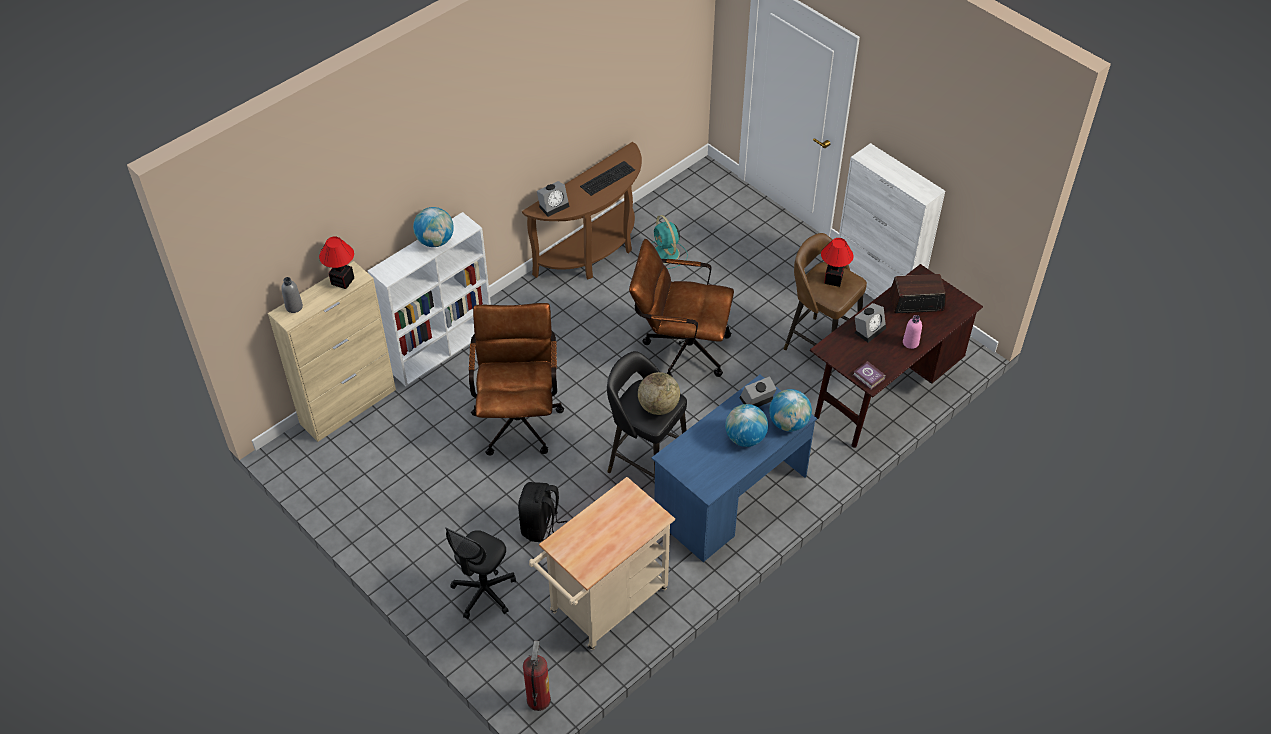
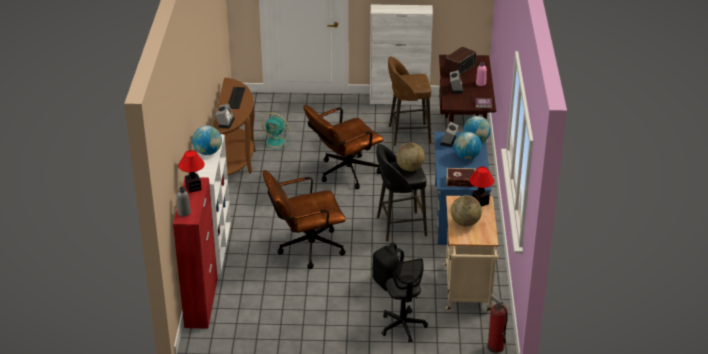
camera: 45 degrees left, 15 degrees down
(349, 406) = (201, 302): beige cabinet -> red cabinet
(518, 416) = (305, 248): brown office chair -> brown office chair turned 60 degrees counterclockwise
(594, 530) = (465, 223): none -> globe
(692, 466) = (460, 181): none -> book
(833, 279) = (410, 79): table lamp -> table lamp (480, 202)

